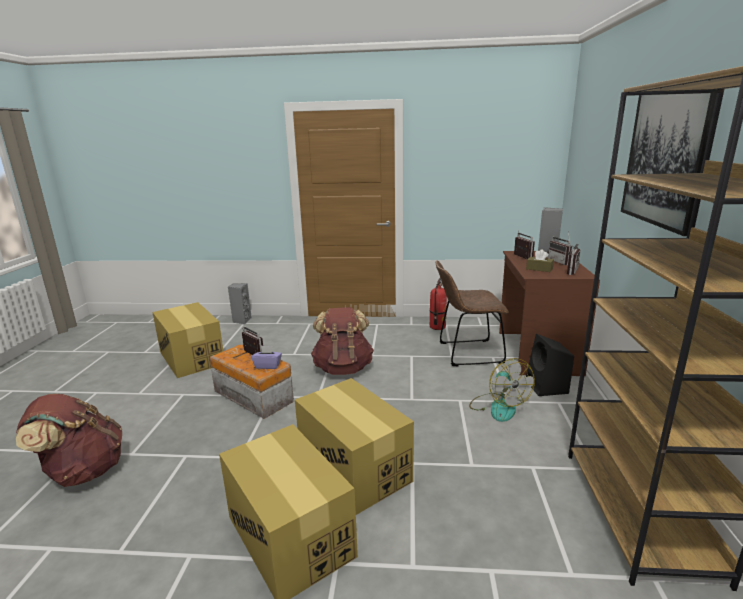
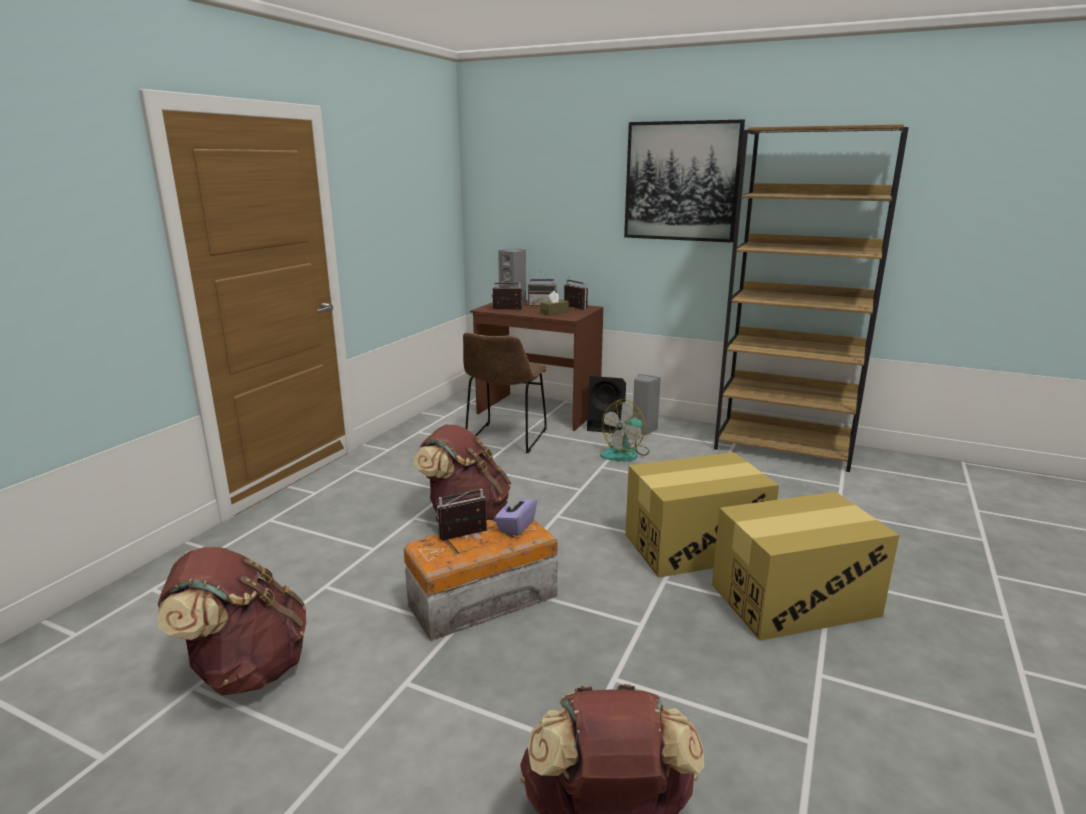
camera: 70 degrees left, 0 degrees up
(191, 358) = (245, 669): cardboard box -> brown backpack
(242, 321) = (135, 590): grey speaker -> grey speaker (642, 430)
(437, 327) = (418, 437): fire extinguisher -> none
(498, 406) = (625, 453): fan -> fan turned 135 degrees clockwise

